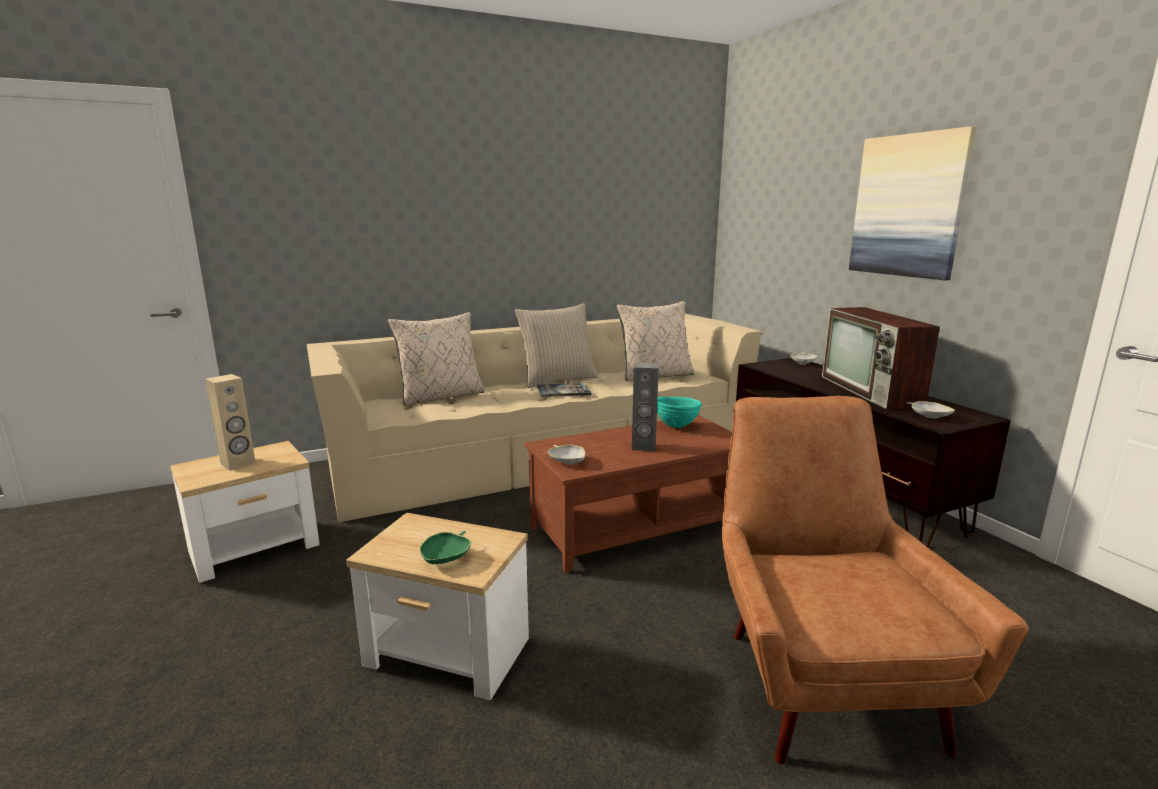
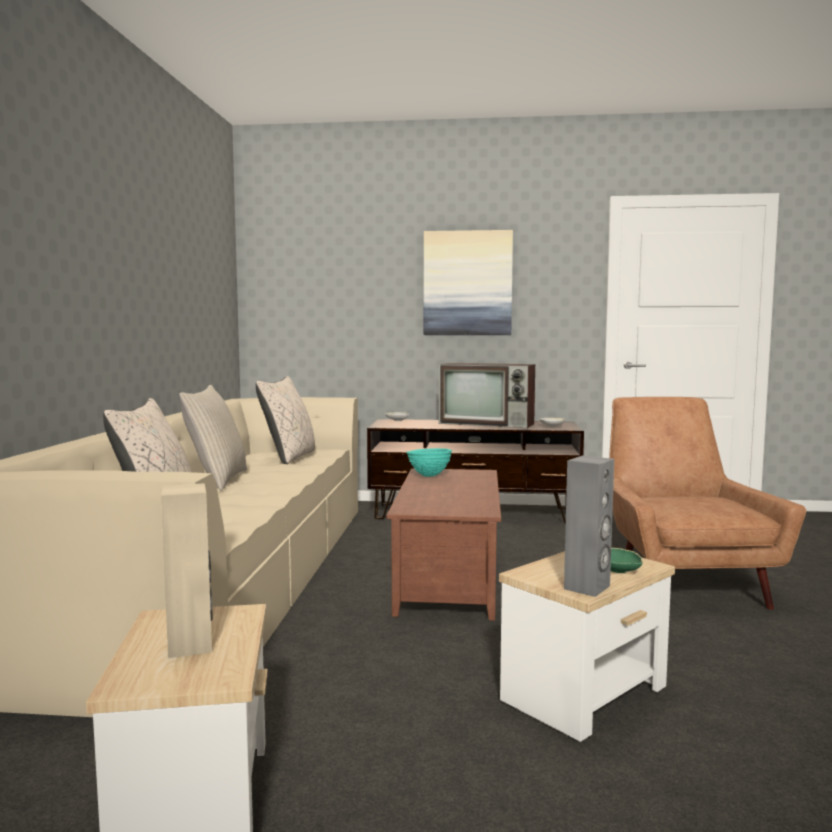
camera: 60 degrees left, 10 degrees down
(563, 391) = (271, 481): book -> none
(567, 461) = (460, 510): white bowl -> none
(643, 446) = (460, 489): grey speaker -> grey speaker (587, 587)
(817, 672) = (681, 582): brown armchair -> brown armchair turned 60 degrees clockwise

